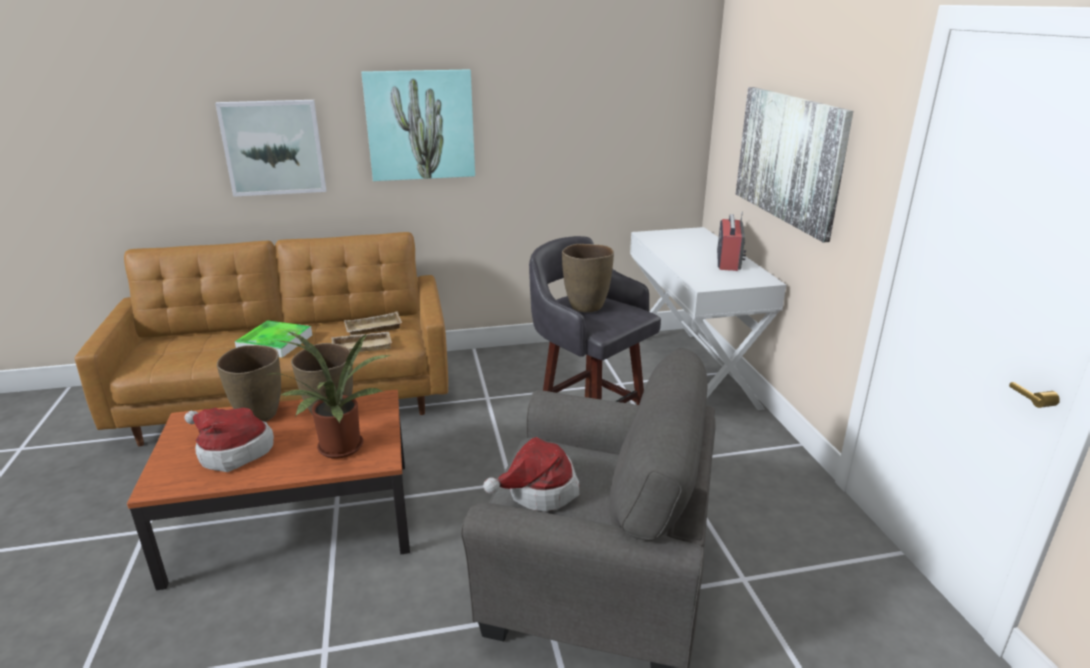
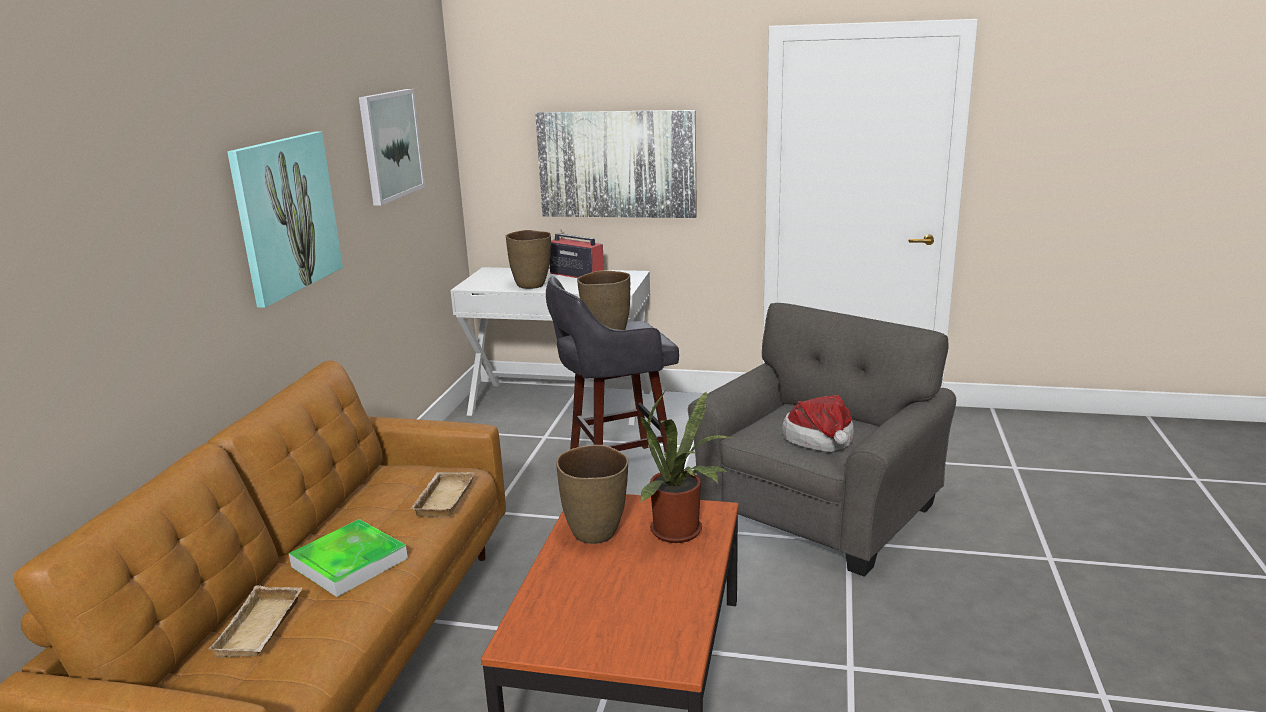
camera: 65 degrees left, 5 degrees down
(231, 452) = (633, 603): hat -> none
(259, 415) = (557, 582): brown vase -> brown vase (531, 285)
(273, 147) = (150, 295): picture -> picture (390, 145)
(373, 329) = (396, 489): beige tray -> beige tray (262, 629)

